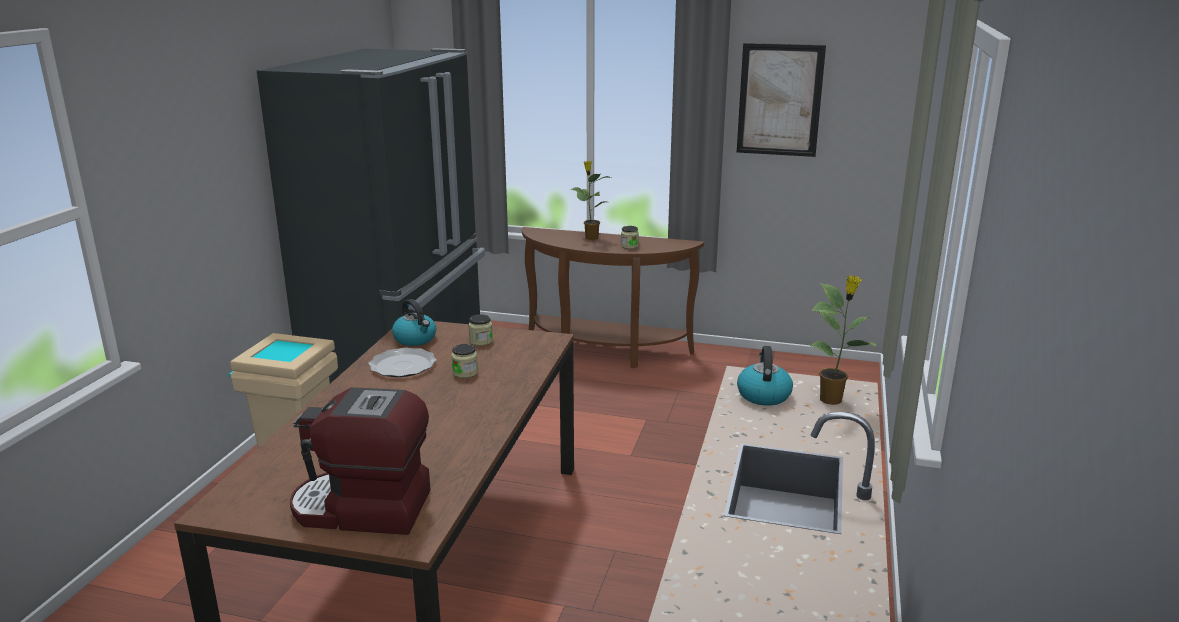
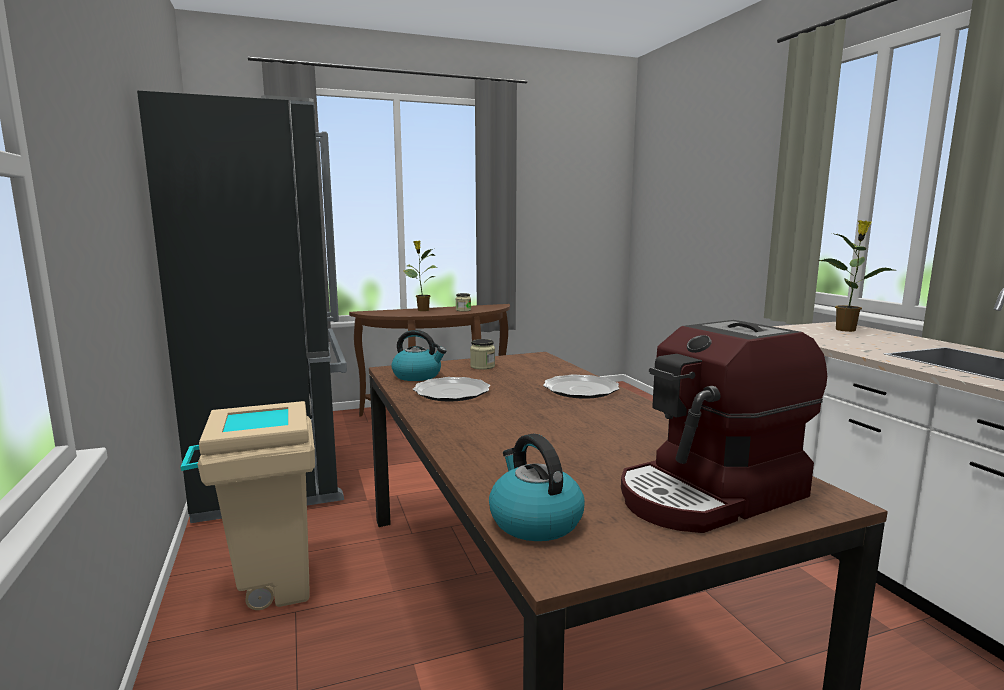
camera: 35 degrees left, 10 degrees down
(465, 372) = (522, 385): jar -> none
(493, 392) = (580, 389): none -> plate
(763, 395) = (809, 334): kettle -> kettle (534, 521)
(779, 100) = (548, 190): picture -> none

